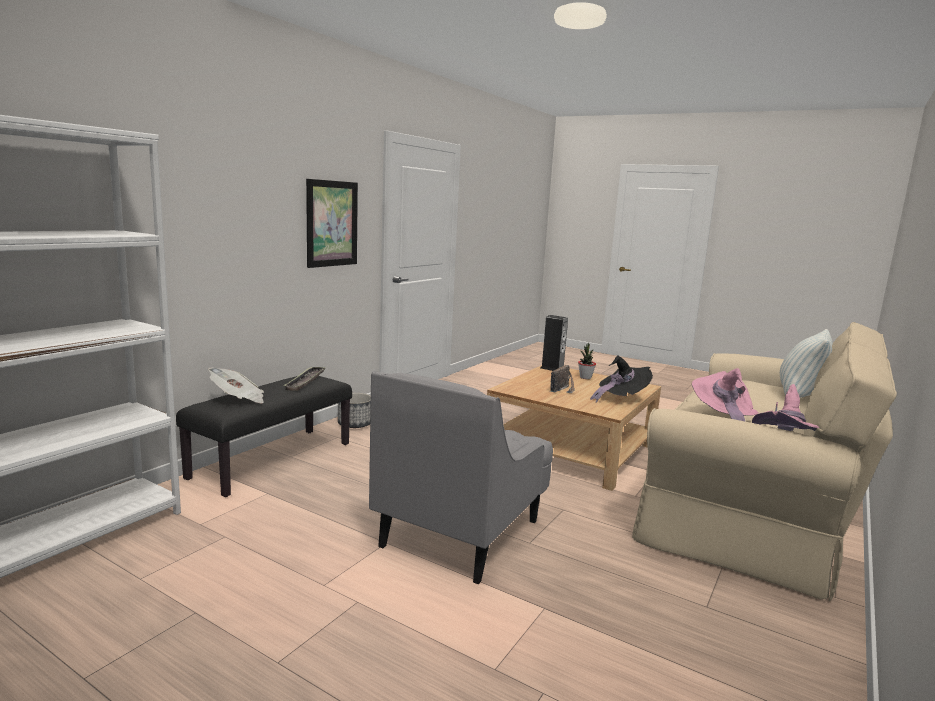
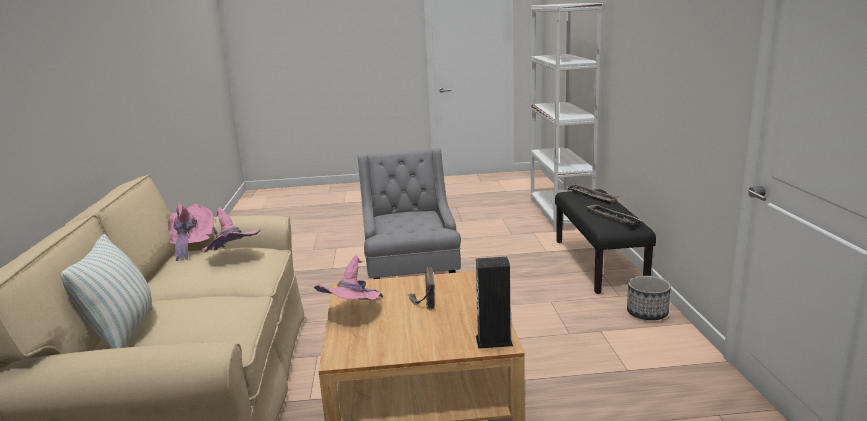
camera: 145 degrees right, 5 degrees up
(238, 399) = (591, 196): newspaper -> tray
(332, 223) = (696, 79): picture -> none
(585, 377) = (430, 339): potted plant -> none
(620, 398) = (353, 313): black hat -> pink hat

